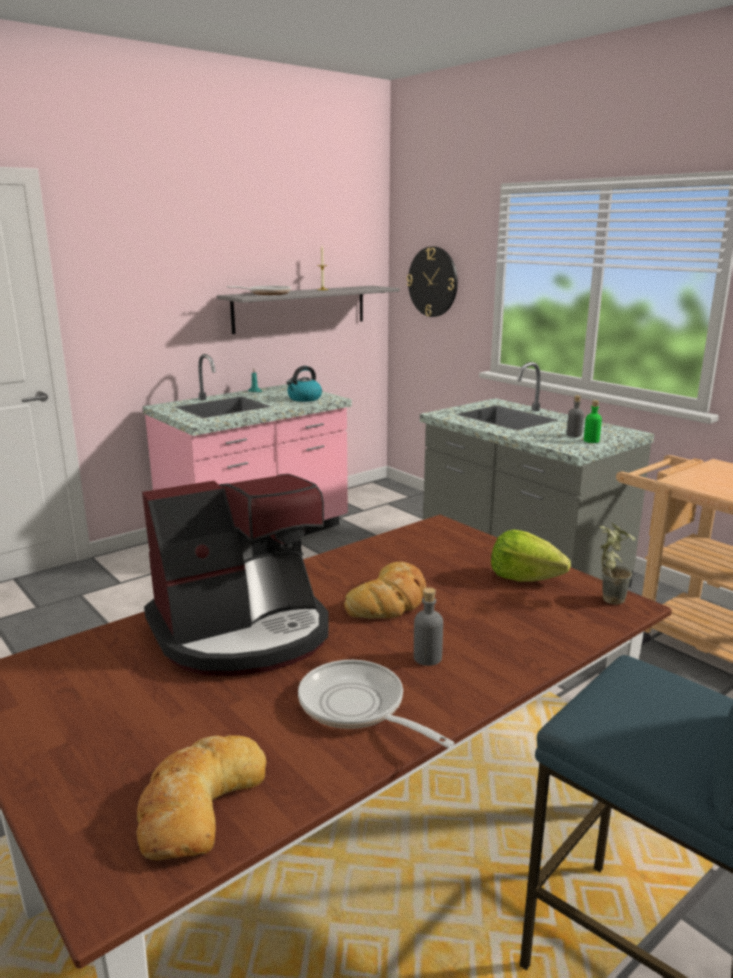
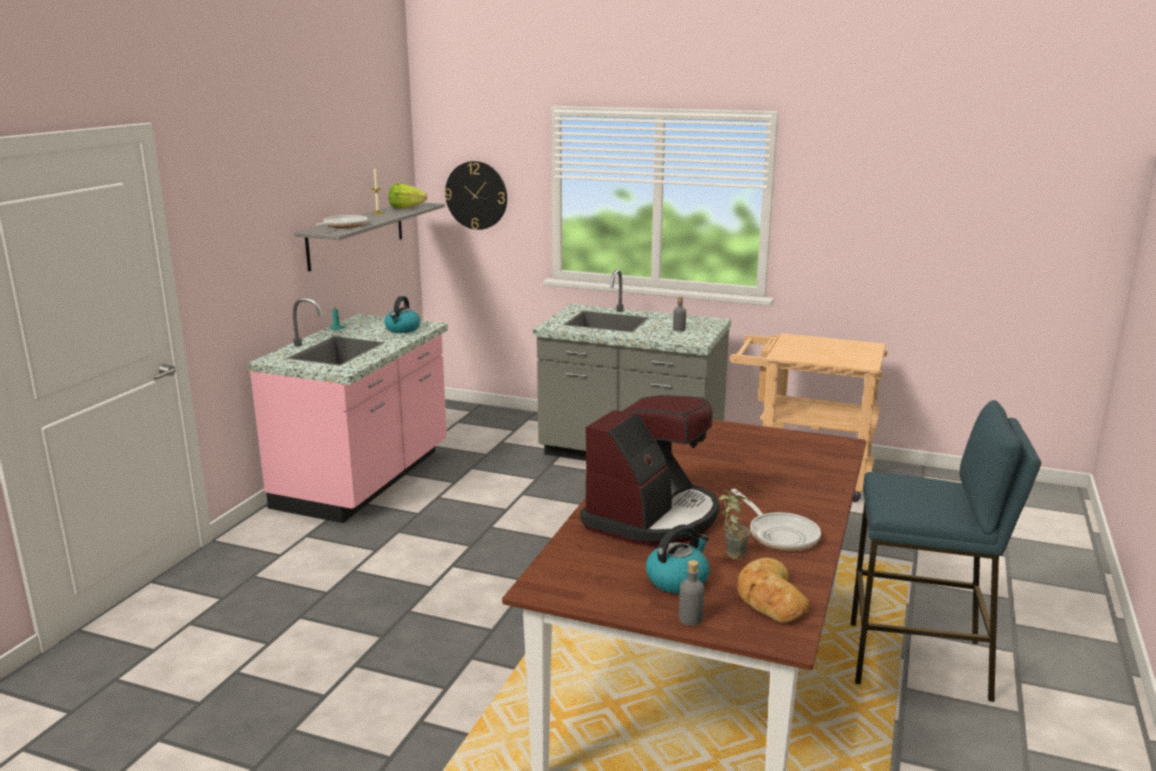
camera: 30 degrees left, 0 degrees up
(136, 726) = (677, 580): none -> kettle
(357, 707) = (780, 534): frying pan -> frying pan turned 135 degrees counterclockwise
(390, 600) = (711, 475): bread -> none
(427, 658) = (779, 500): grey bottle -> grey bottle (690, 619)
(524, 578) = (768, 442): lettuce -> lettuce (406, 208)
(591, 440) = (697, 332): green bottle -> none
(608, 597) = (827, 441): potted plant -> potted plant (730, 553)

